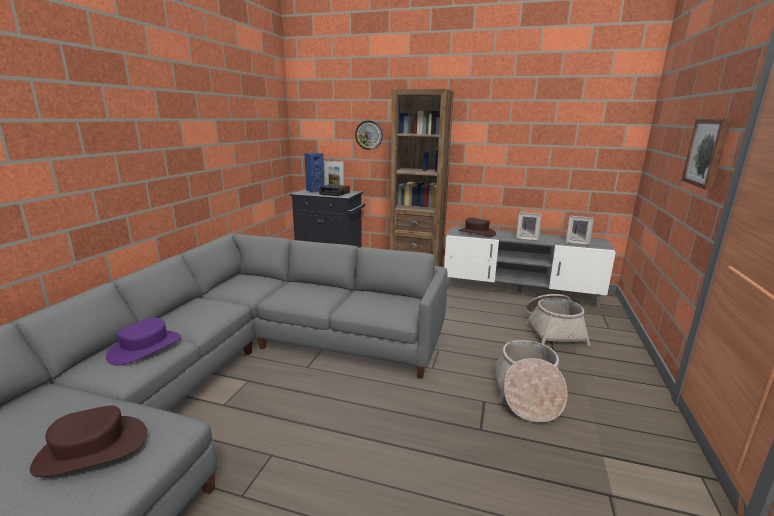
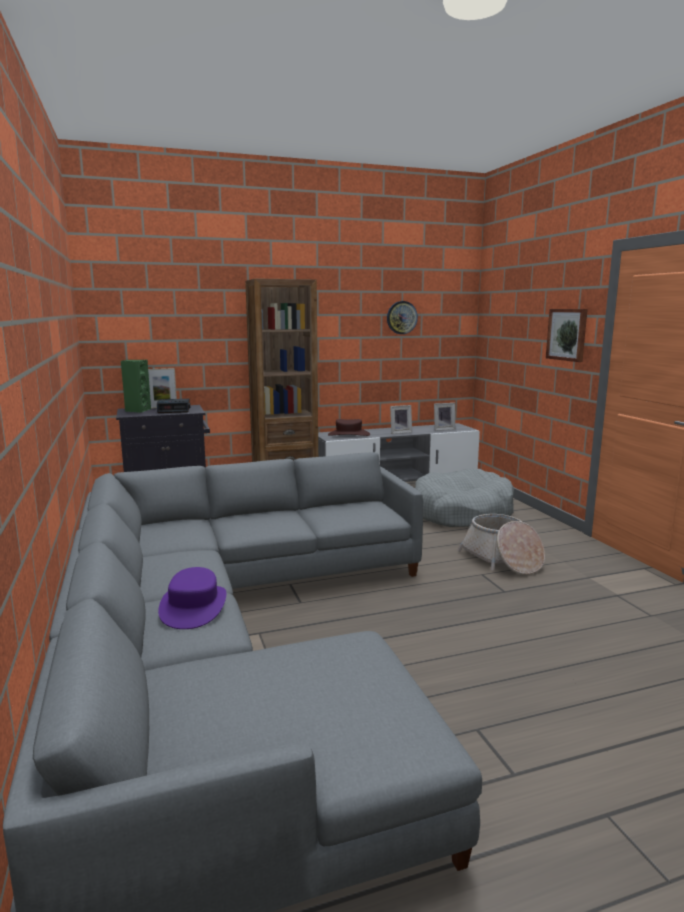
camera: 35 degrees left, 5 degrees down
(91, 449) = (331, 673): brown hat -> none
(314, 190) = (137, 410): blue speaker -> green speaker
(369, 135) = (201, 333): wall clock -> wall clock (401, 317)
(553, 330) = (461, 513): basket -> grey dog bed

